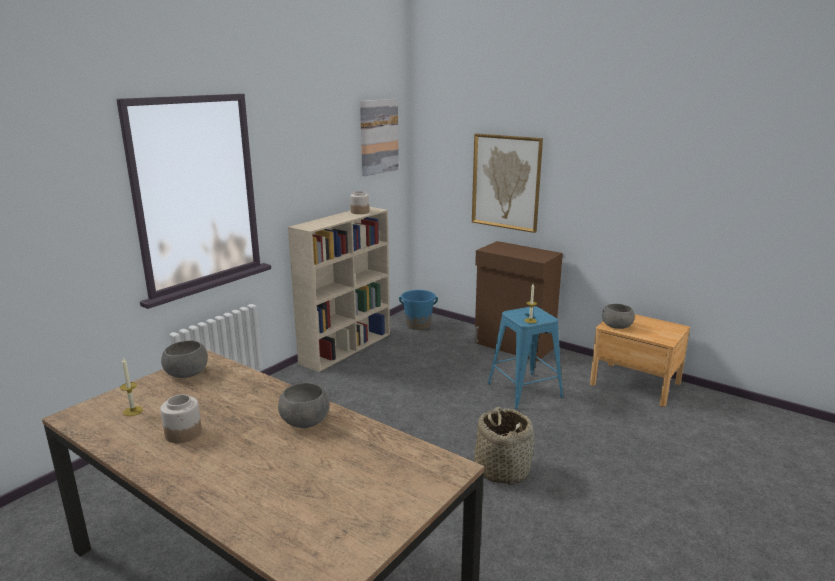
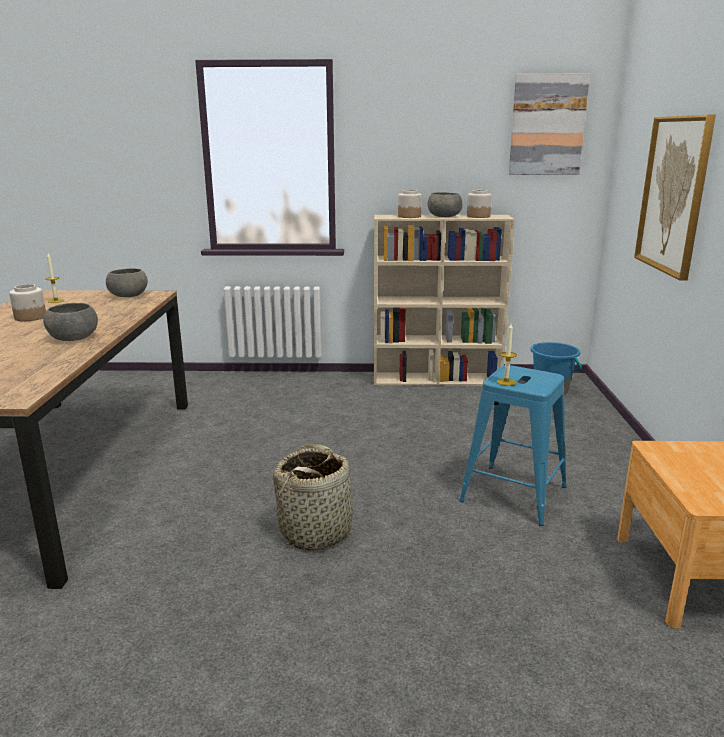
camera: 55 degrees right, 0 degrees up
(321, 223) = (409, 216): none -> jar
(514, 346) = (617, 454): brown cabinet -> none
(617, 326) = (673, 454): grey bowl -> grey bowl (444, 216)

